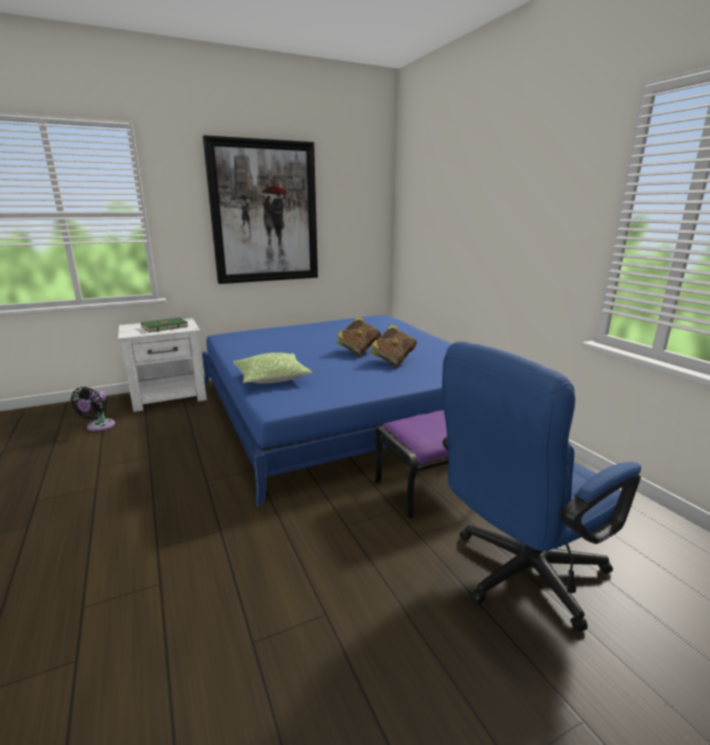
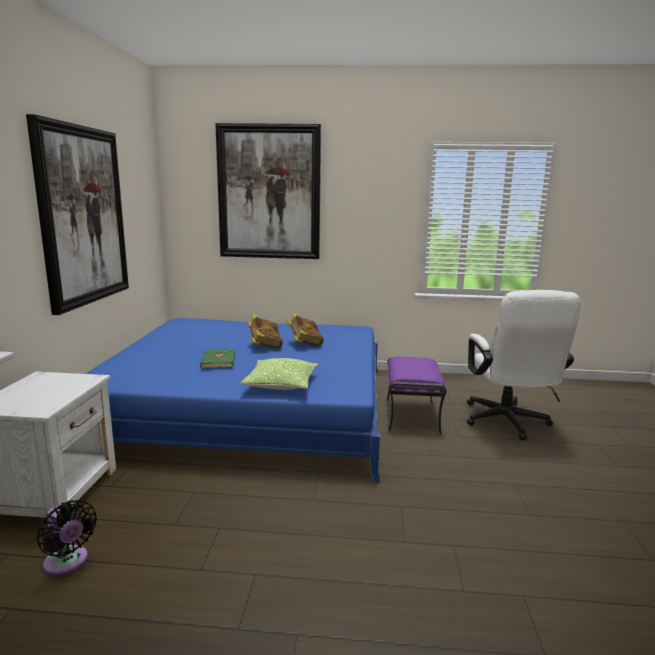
camera: 60 degrees left, 5 degrees down
(164, 327) = (48, 388): green book -> green book (217, 361)
(459, 190) = (269, 193): none -> picture
(518, 575) = (508, 423): blue office chair -> white office chair

